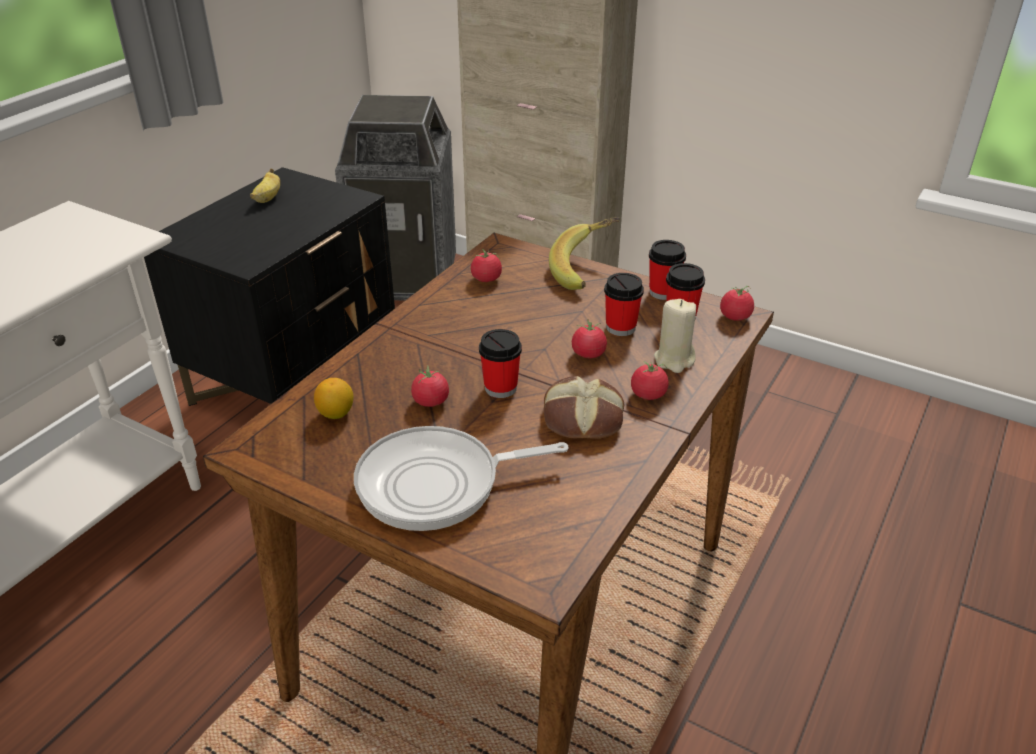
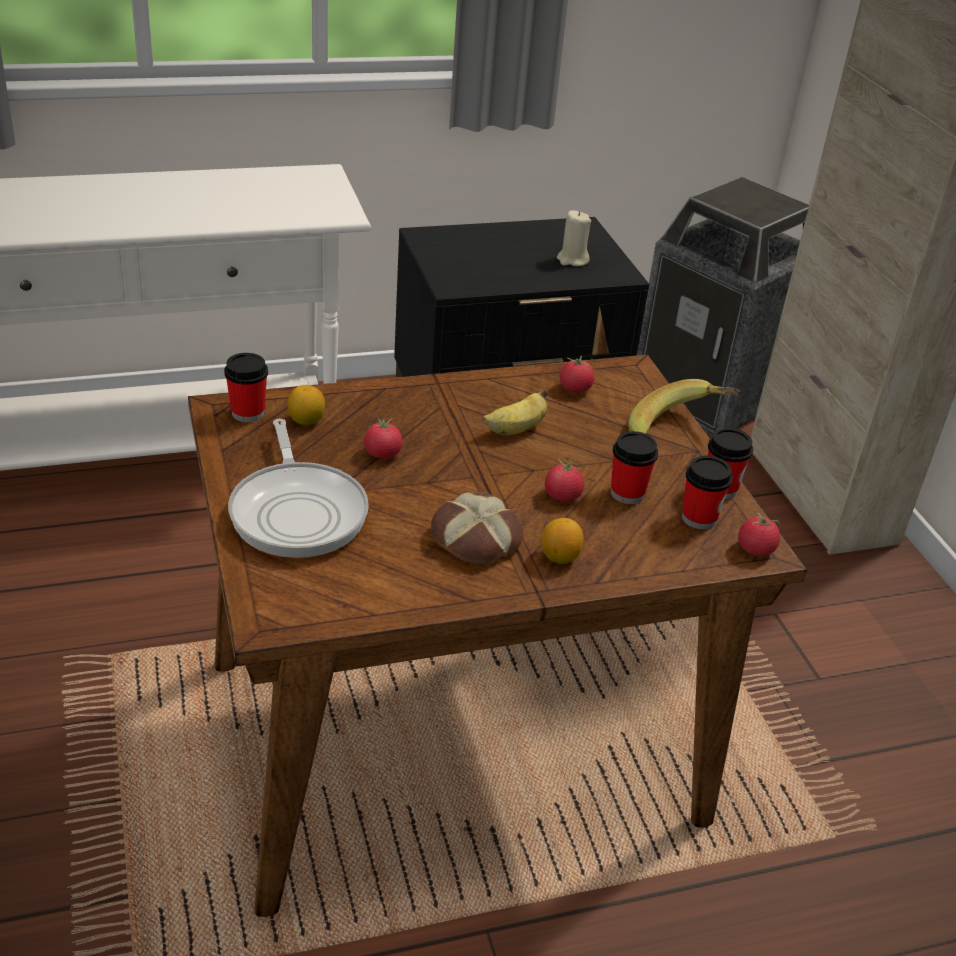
camera: 40 degrees right, 0 degrees up
(268, 198) = (544, 239): banana -> banana (515, 430)
(437, 484) = (298, 511): frying pan -> frying pan turned 135 degrees counterclockwise
(500, 388) = (449, 477): cup -> cup (248, 413)
(648, 394) = (559, 557): tomato -> lemon
(674, 360) = (630, 546): beige candle -> beige candle (572, 260)

